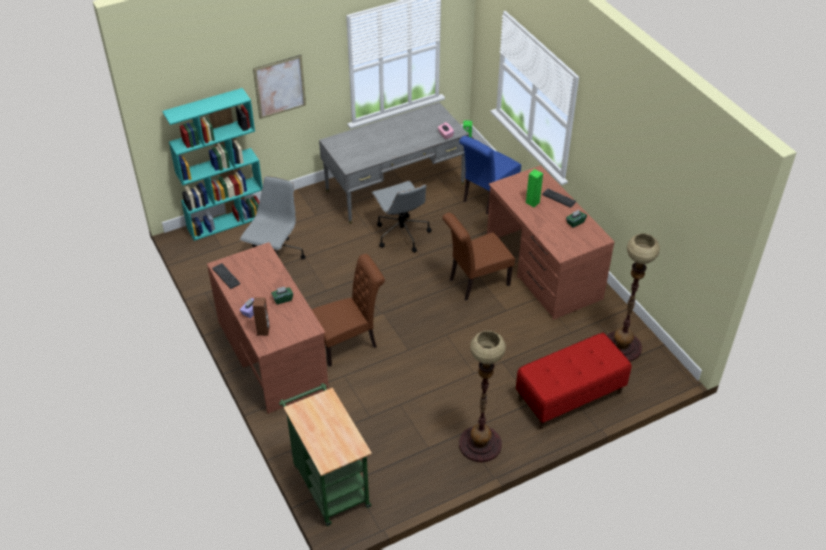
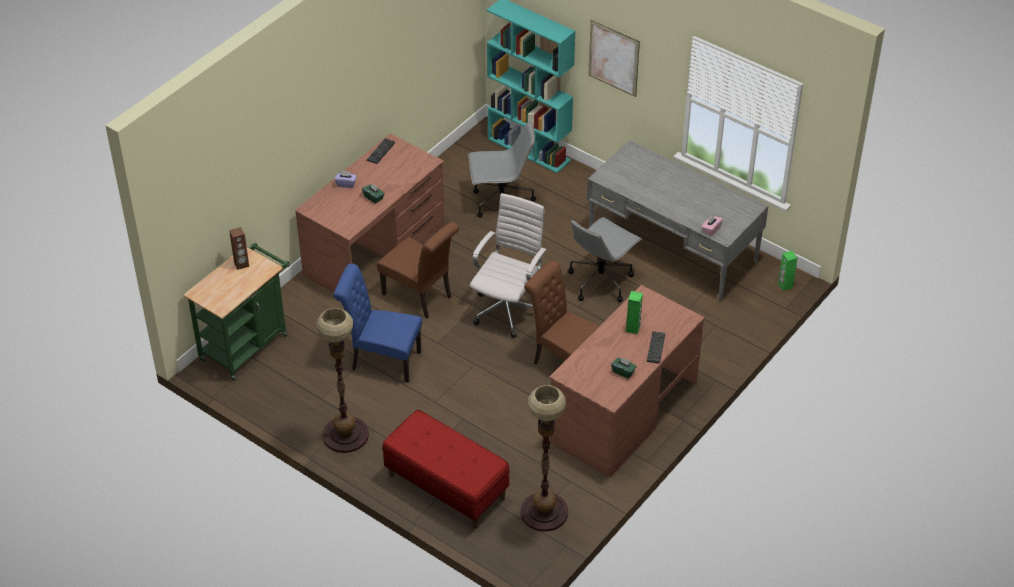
camera: 65 degrees right, 0 degrees up
(263, 331) = (327, 201): brown speaker -> brown speaker (241, 264)
(398, 295) = (508, 309): none -> white office chair
(486, 198) = (710, 330): blue chair -> blue chair (381, 360)

